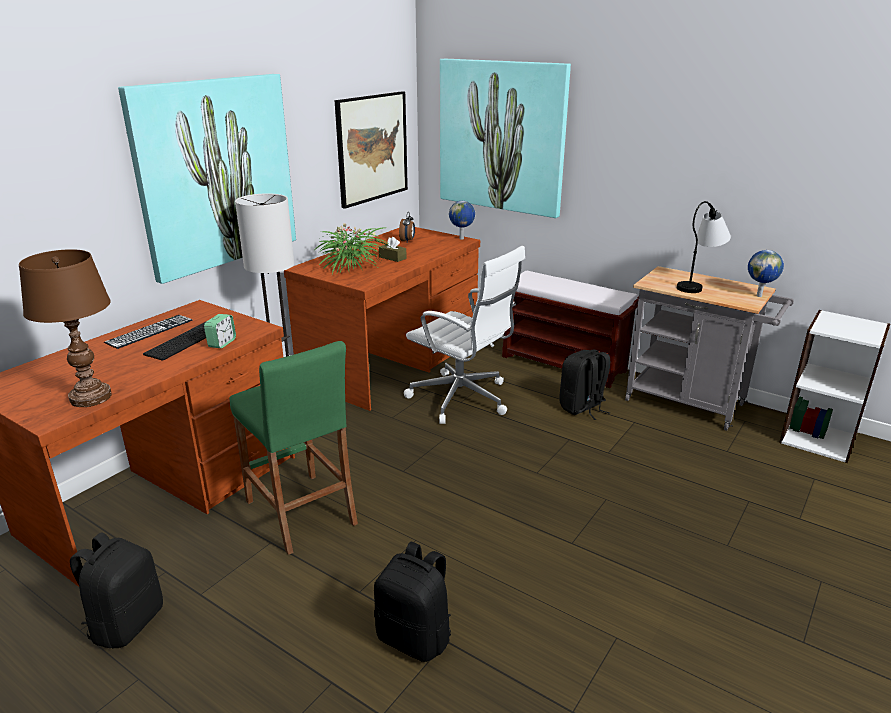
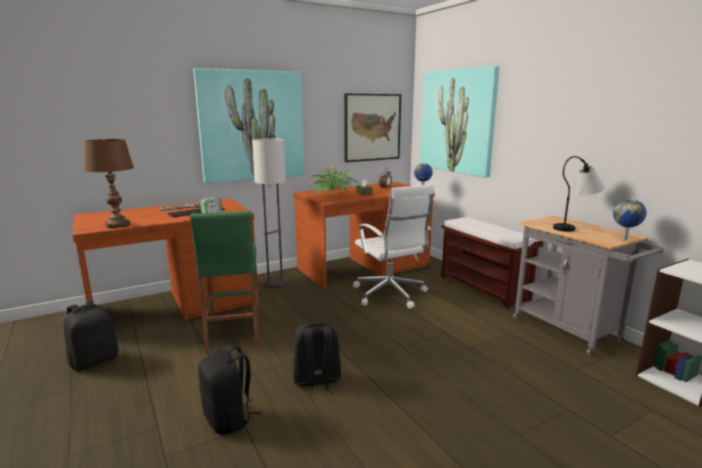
camera: 25 degrees right, 10 degrees down
(582, 408) = (474, 316): black backpack -> black backpack (316, 381)

